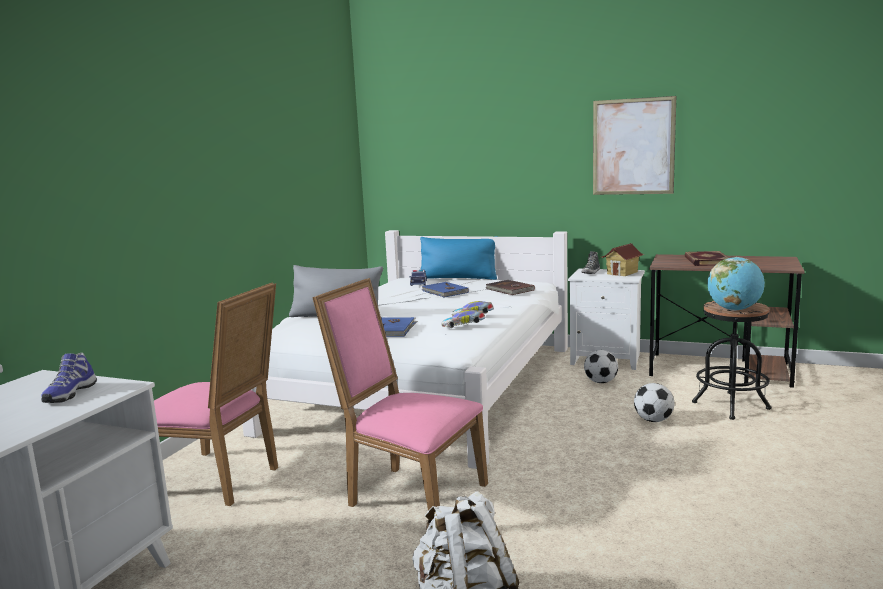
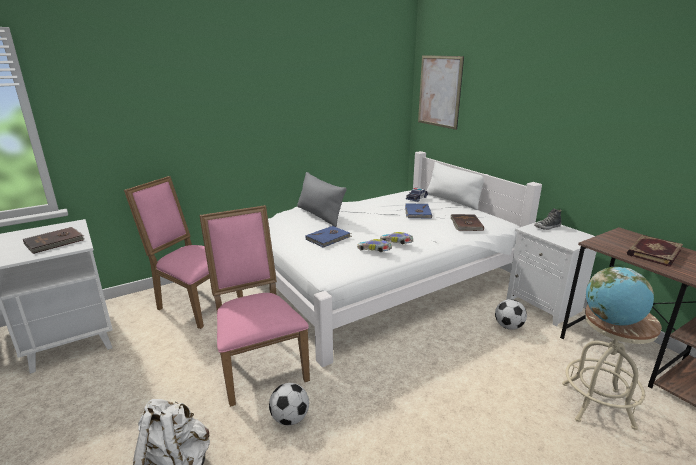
camera: 35 degrees right, 10 degrees up
(69, 394) = (55, 242): shoe -> brown book
(219, 480) = (195, 303): pink chair -> pink chair turned 150 degrees clockwise
(458, 278) = (452, 200): blue pillow -> white pillow
(622, 273) = (574, 237): toy house -> none
(633, 147) = (622, 114): picture -> picture (439, 91)
(653, 420) = (501, 385): football -> football (290, 418)
(731, 405) = (597, 405): black stool -> beige stool

